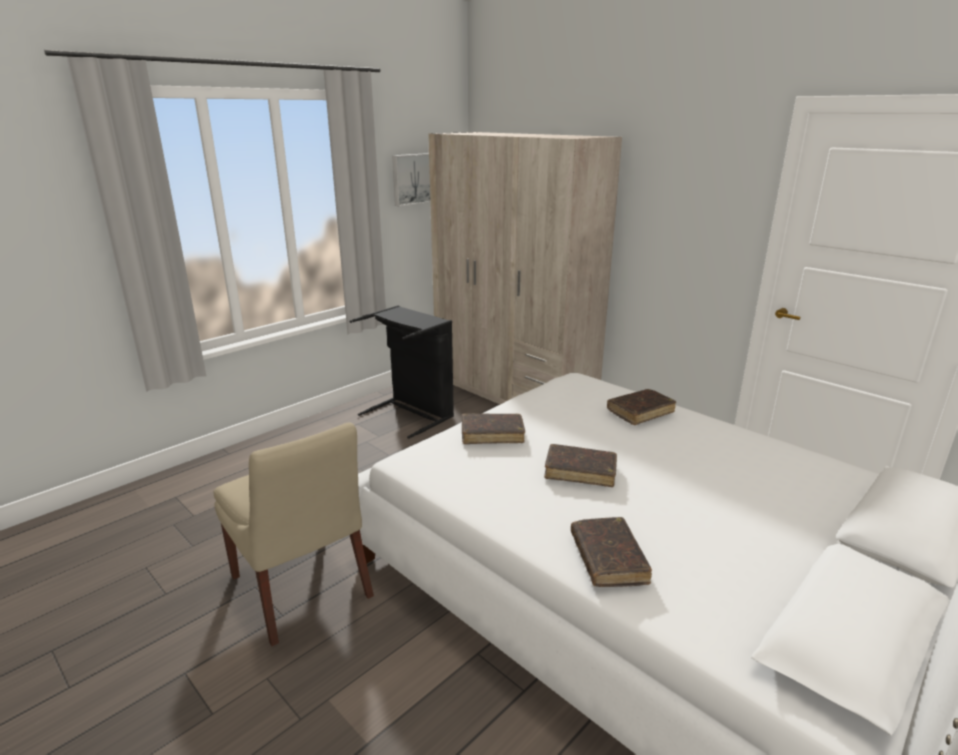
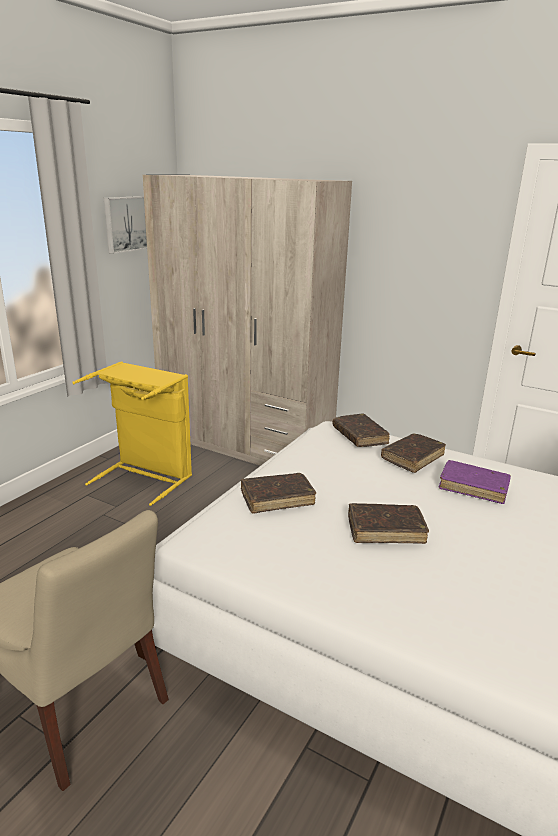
camera: 15 degrees left, 0 degrees up
(413, 413) = (146, 476): black laundry basket -> yellow laundry basket
(608, 559) = (460, 627): brown book -> brown book (359, 436)
(689, 445) = (473, 487): none -> purple book

